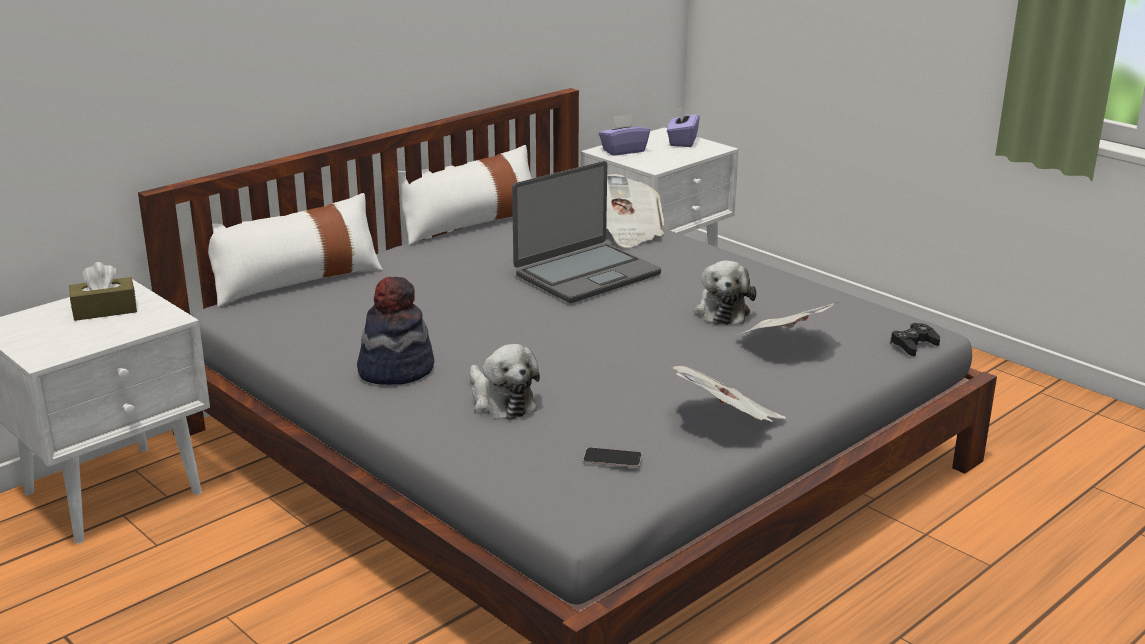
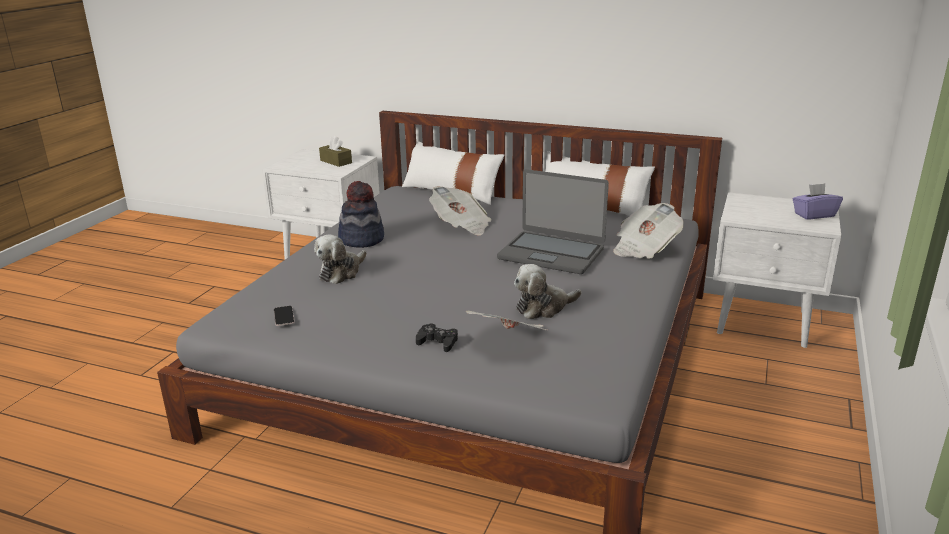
camera: 65 degrees right, 0 degrees up
(623, 151) = (753, 202): purple tissue box -> none
(728, 422) = (363, 344): newspaper -> newspaper (461, 226)
(913, 345) = (566, 397): black game controller -> black game controller (437, 342)

